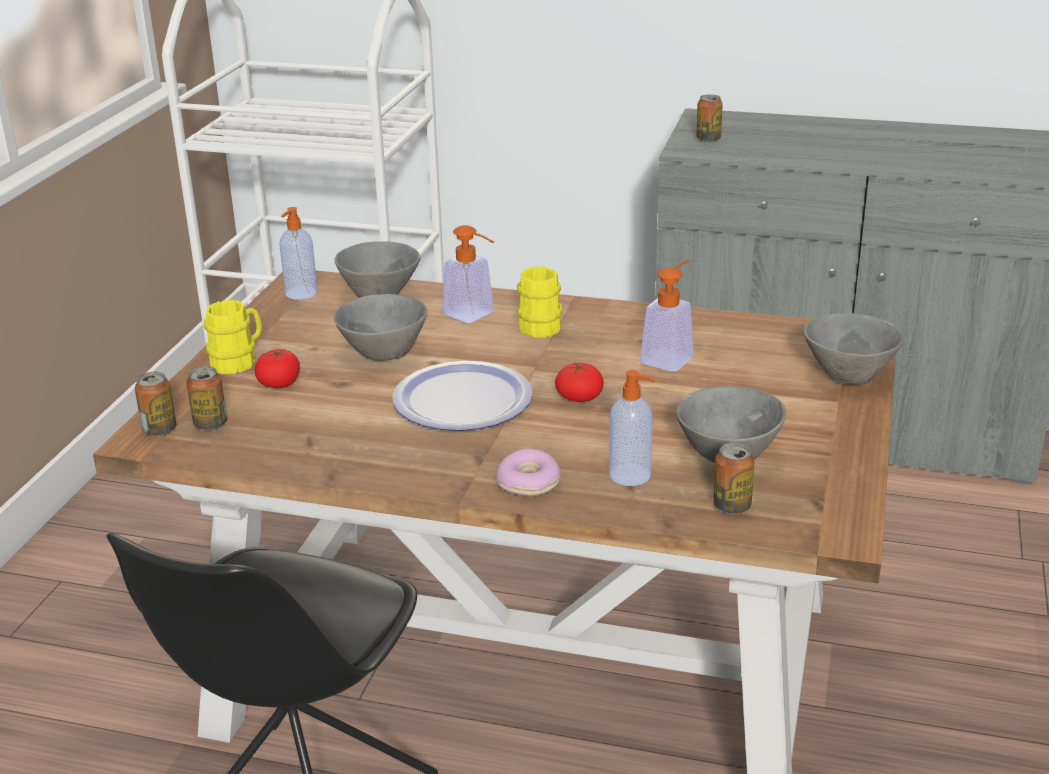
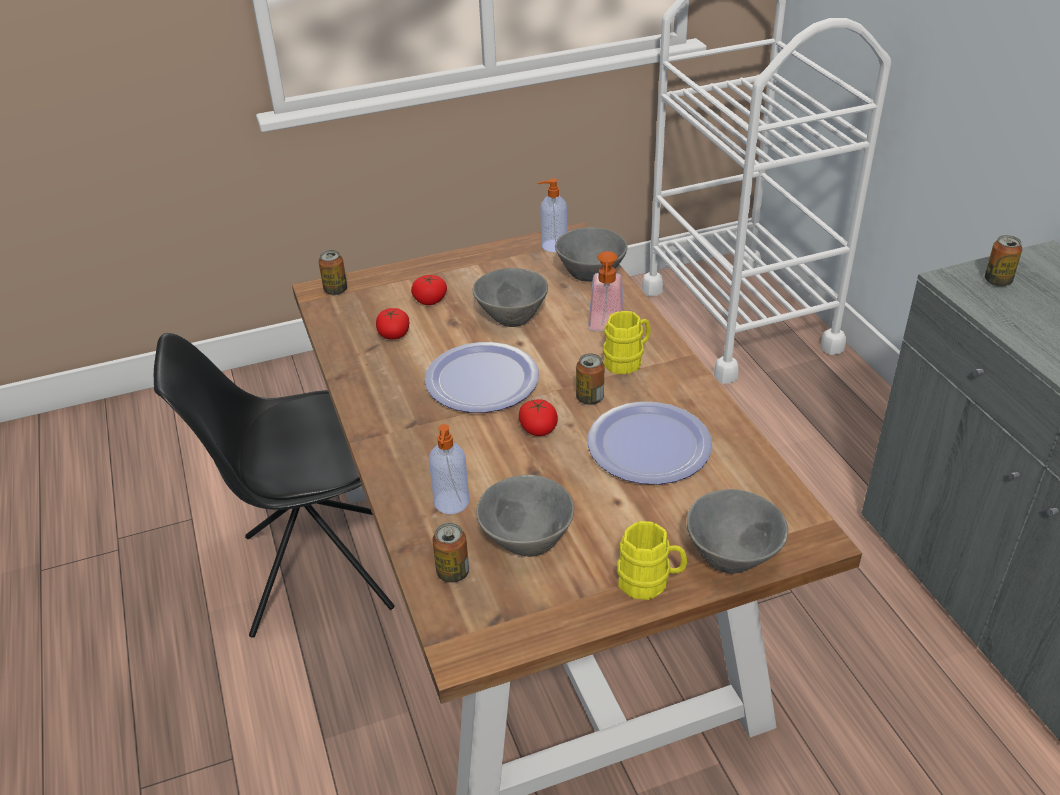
camera: 55 degrees right, 10 degrees up
(210, 424) = (358, 303): can -> can (590, 398)
(238, 361) = (441, 272): yellow mug -> yellow mug (650, 582)
(306, 421) = (394, 334): none -> tomato
(529, 483) = (400, 460): donut -> none
(671, 357) = (648, 445): soap dispenser -> plate

